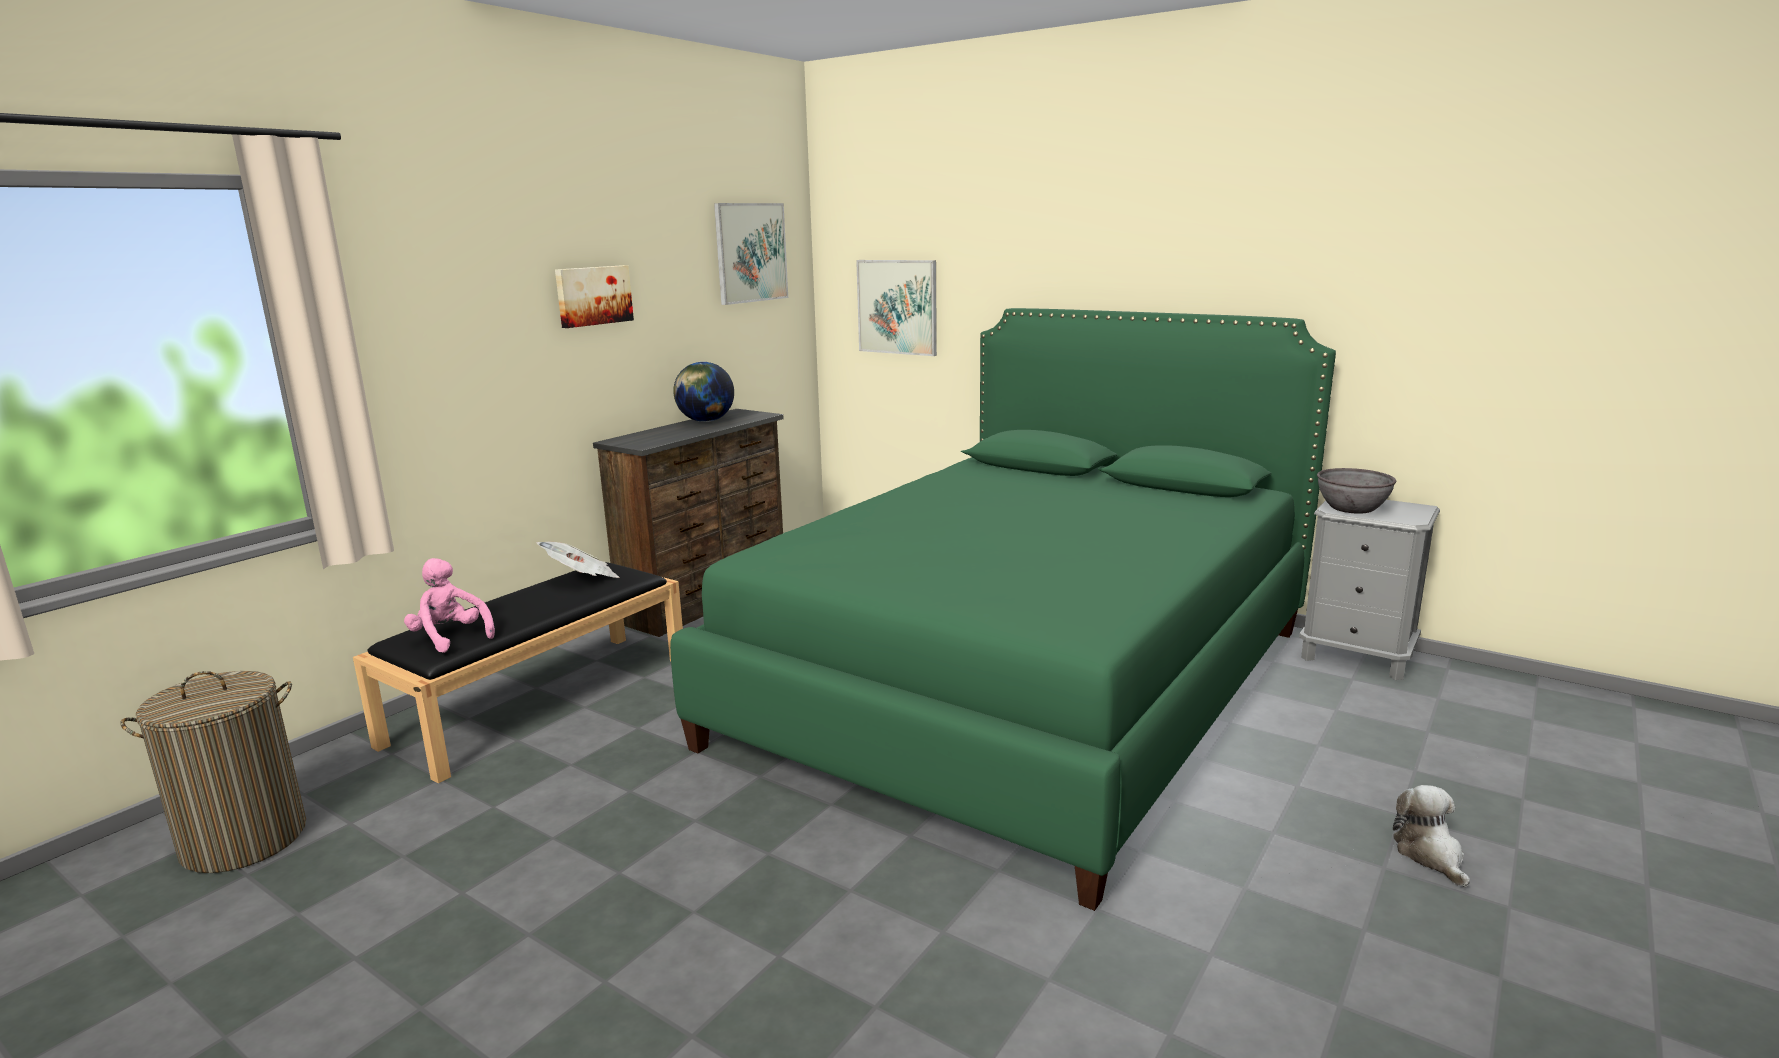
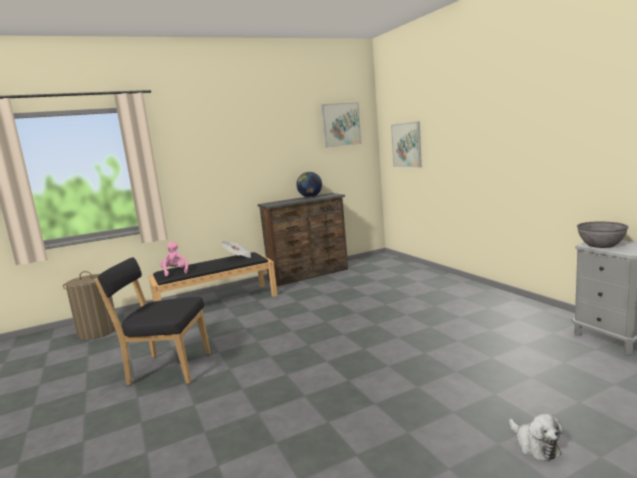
camera: 30 degrees right, 5 degrees down
(593, 295) = (259, 145): picture -> none
(601, 892) = (166, 369): none -> black chair
(1026, 684) = (404, 324): green bed -> none
(1430, 855) = (535, 445): plush toy -> plush toy turned 135 degrees clockwise

